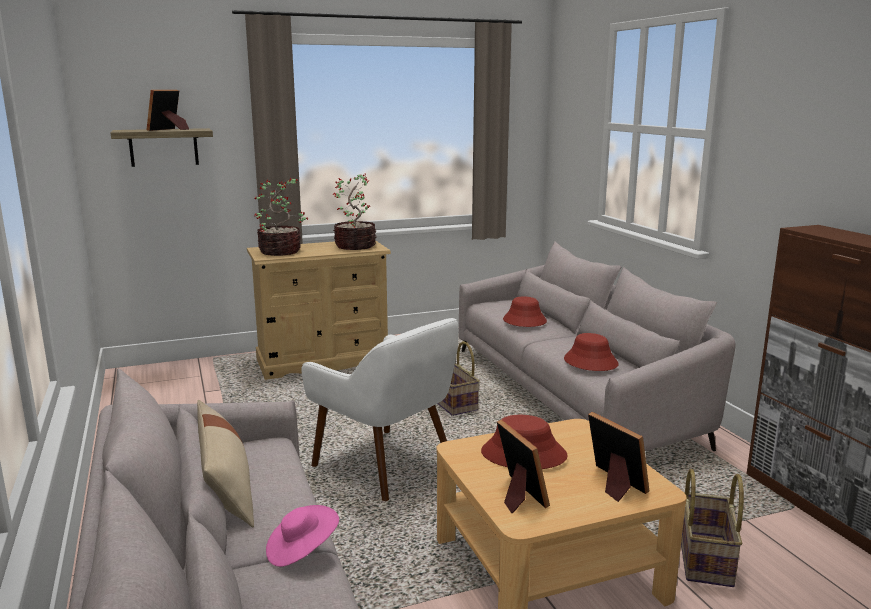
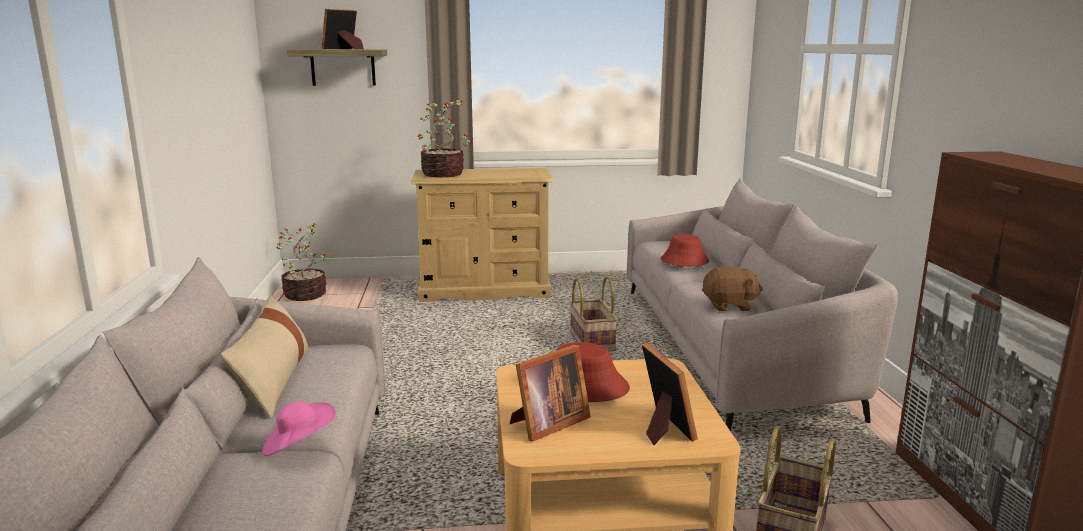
camera: 15 degrees right, 0 degrees up
(355, 246) = (521, 173): potted plant -> potted plant (306, 295)
(386, 465) = (489, 392): white armchair -> none
(518, 495) = (547, 424): picture frame -> picture frame turned 60 degrees clockwise
(590, 362) = (729, 306): red hat -> brown plush toy

